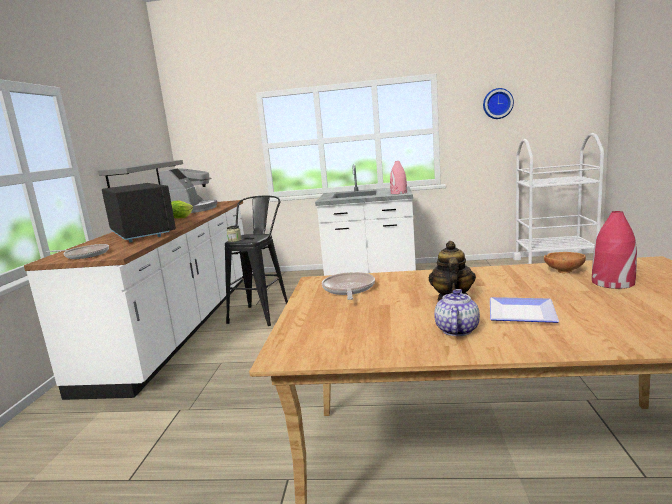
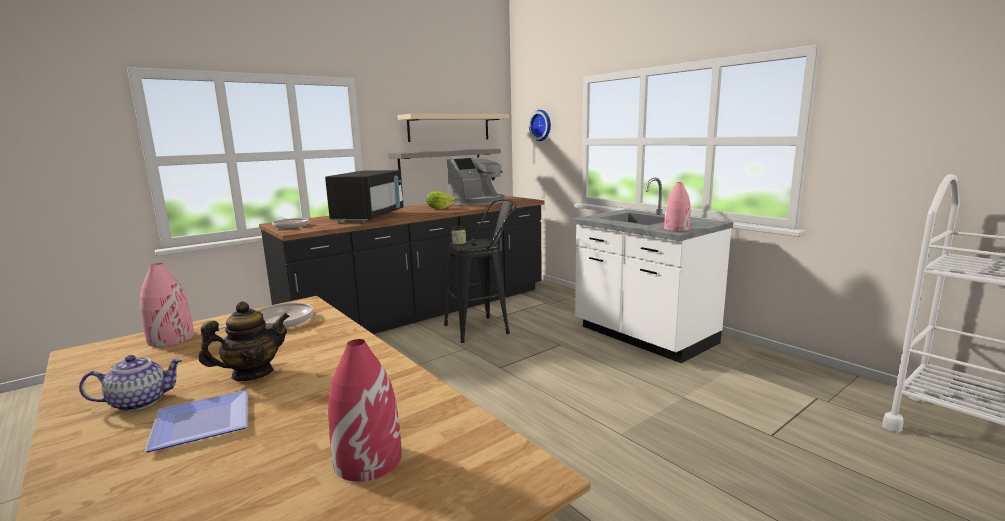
camera: 45 degrees right, 0 degrees up
(134, 142) = (449, 127): none -> beige shelf
(183, 324) = (423, 311): white counter -> black counter
(317, 322) = (170, 339): none -> pink vase
(497, 103) = (934, 99): wall clock -> wall clock (542, 125)
(563, 271) = (414, 410): brown bowl -> none

